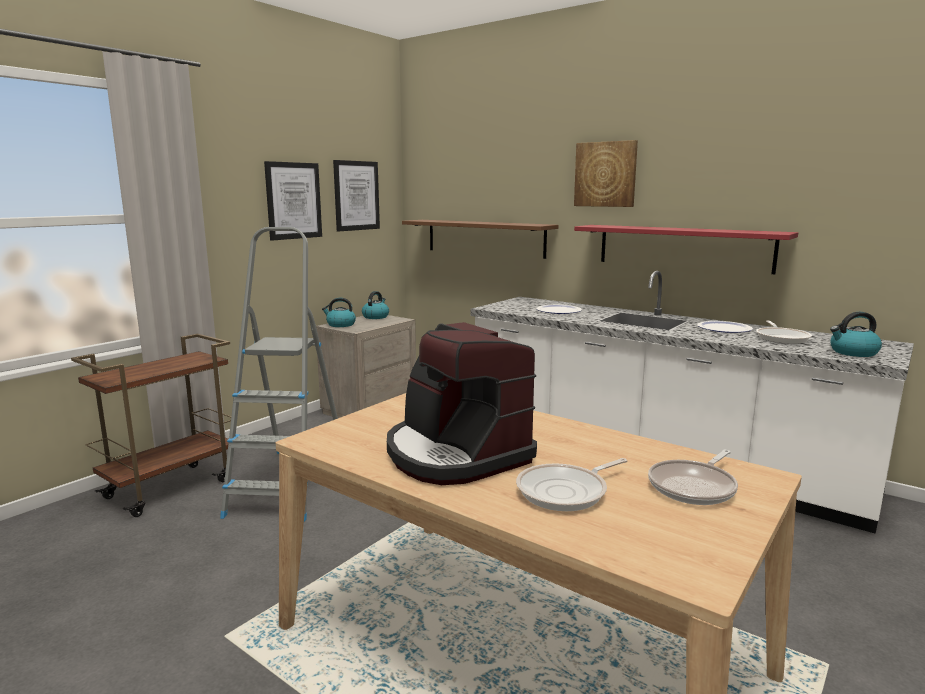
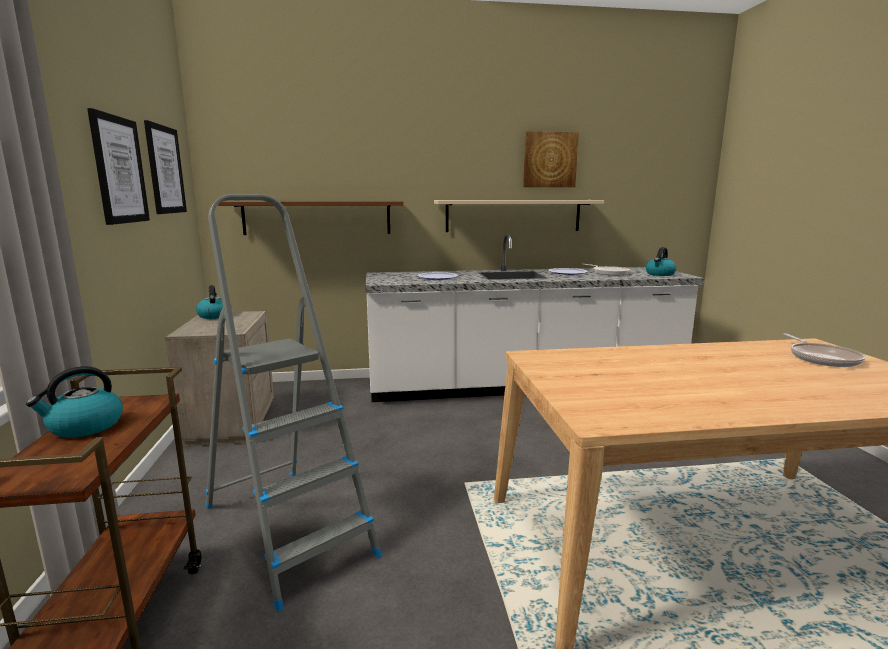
camera: 45 degrees left, 0 degrees up
(340, 325) = (196, 330): kettle -> kettle (85, 427)
(455, 454) = (700, 387): coffee machine -> none
(566, 492) = (811, 383): frying pan -> none
(605, 174) = (445, 155): picture -> picture (549, 160)
(683, 247) = (513, 215): red shelf -> beige shelf

